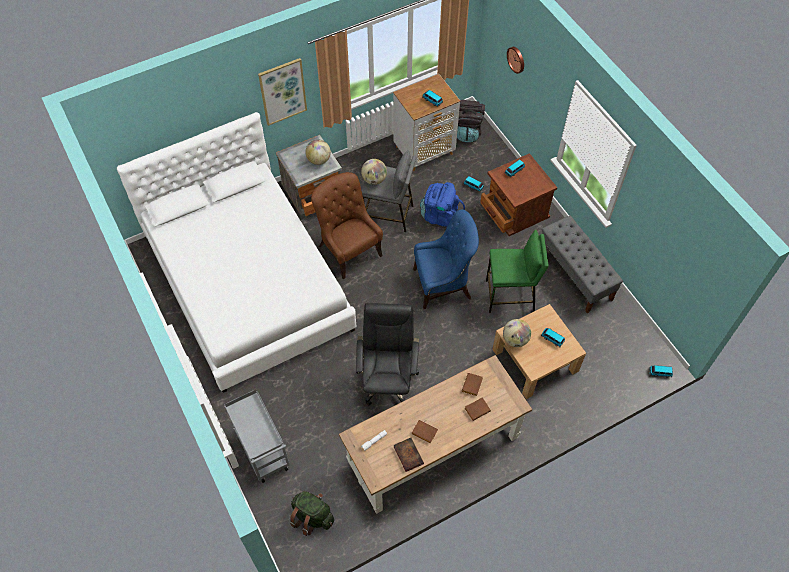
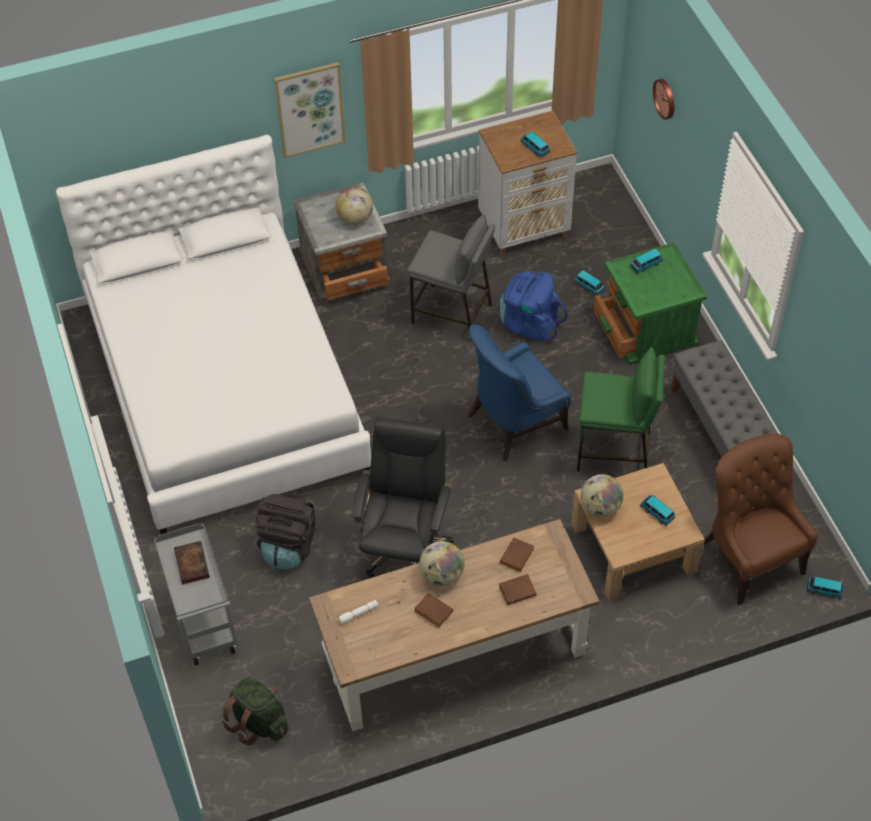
camera: 10 degrees right, 5 degrees down
(348, 250) = (382, 358): brown chair -> brown chair (749, 557)
(374, 179) = (430, 254): globe -> globe (442, 575)
(407, 454) = (403, 639): book -> book (191, 563)
(443, 284) = (515, 422): blue chair -> blue chair turned 150 degrees clockwise
(467, 132) = (595, 206): black backpack -> black backpack (288, 546)
(513, 211) = (644, 330): brown nightstand -> green nightstand

